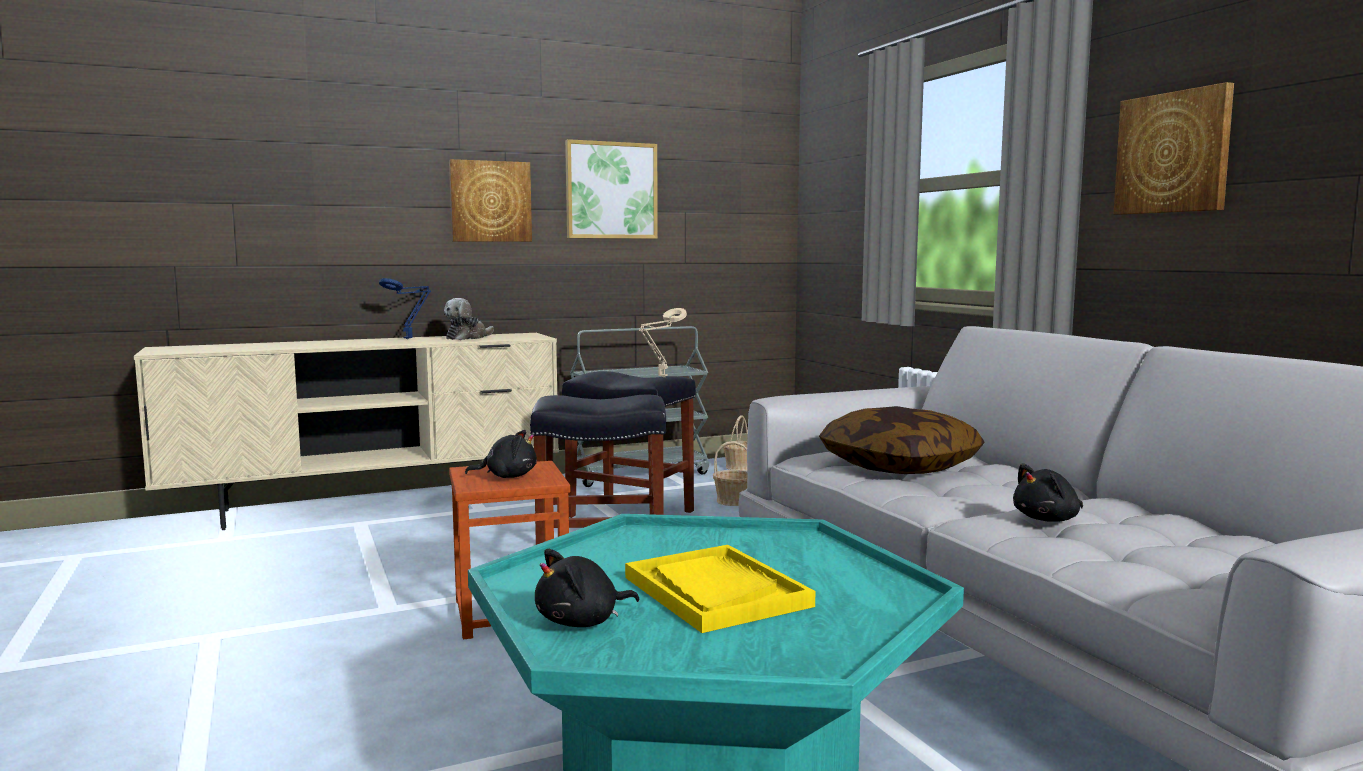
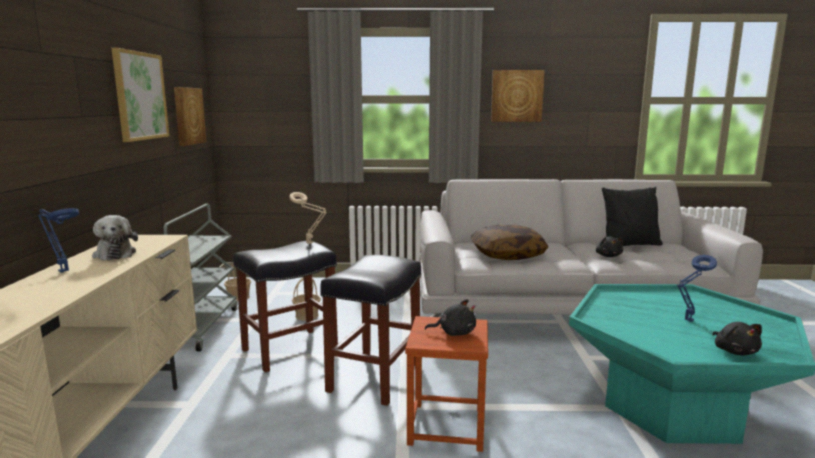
camera: 65 degrees left, 5 degrees up
(490, 201) = (73, 110): picture -> picture (188, 116)
(507, 476) = (454, 333): black plush toy -> black plush toy turned 75 degrees clockwise
(715, 591) = (688, 321): yellow tray -> blue table lamp
(1202, 532) = (630, 245): none -> black pillow

